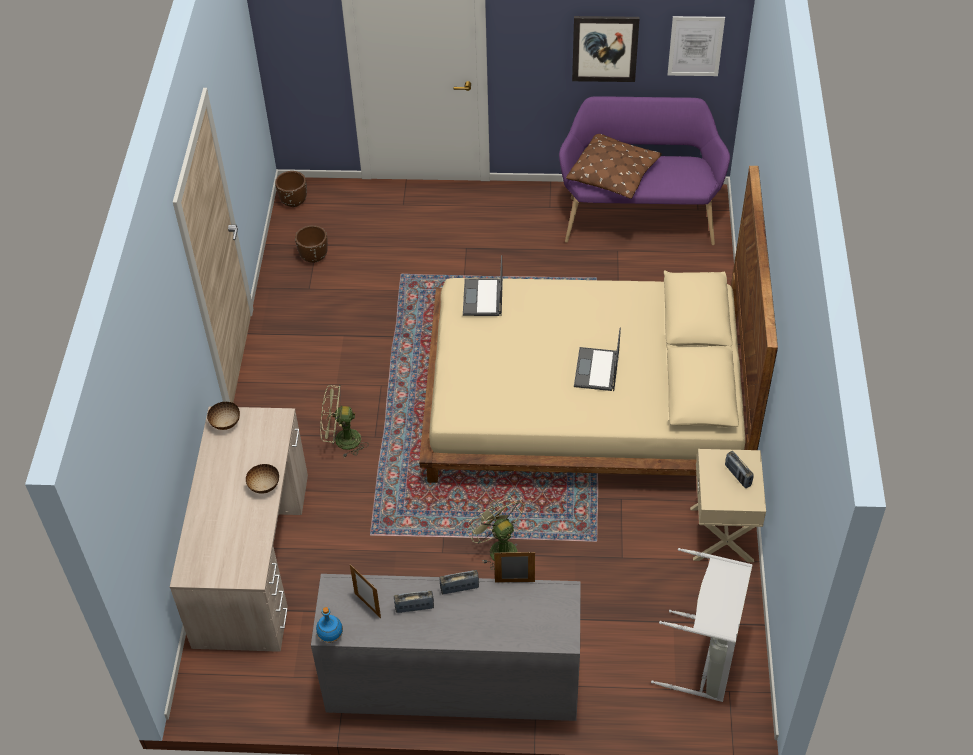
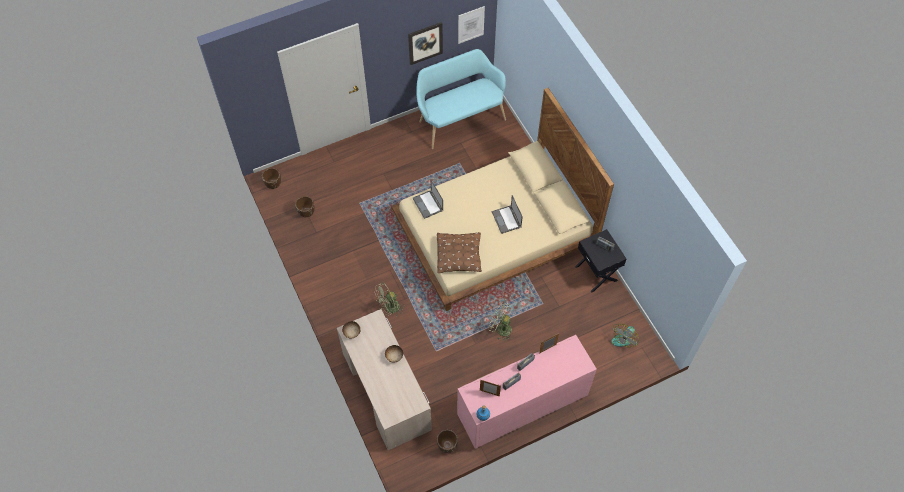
camera: 30 degrees left, 10 degrees up
(288, 688) = (447, 446): none -> brown planter
(452, 686) = (521, 406): grey dresser -> pink dresser
(613, 174) = (449, 106): brown pillow -> brown pillow (459, 255)
(638, 216) = (459, 119): purple bench -> turquoise bench
(707, 658) = (624, 337): grey laundry basket -> fan
(722, 534) = (596, 273): beige nightstand -> black nightstand

